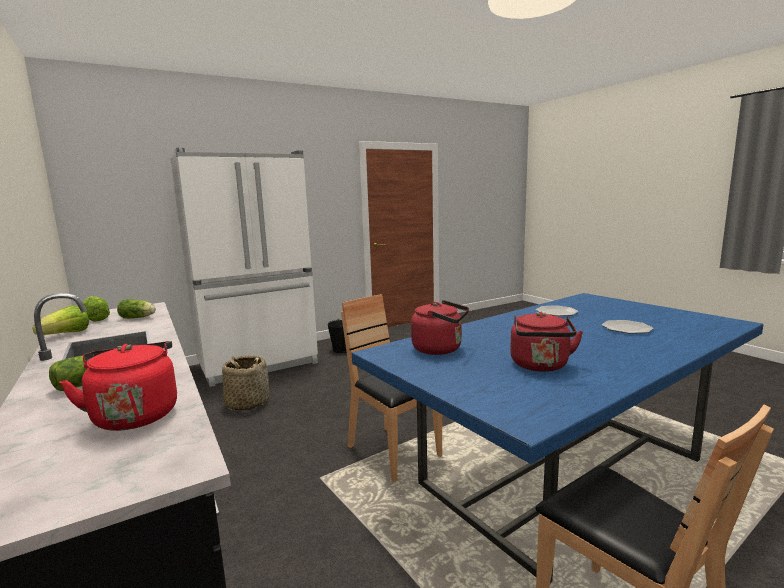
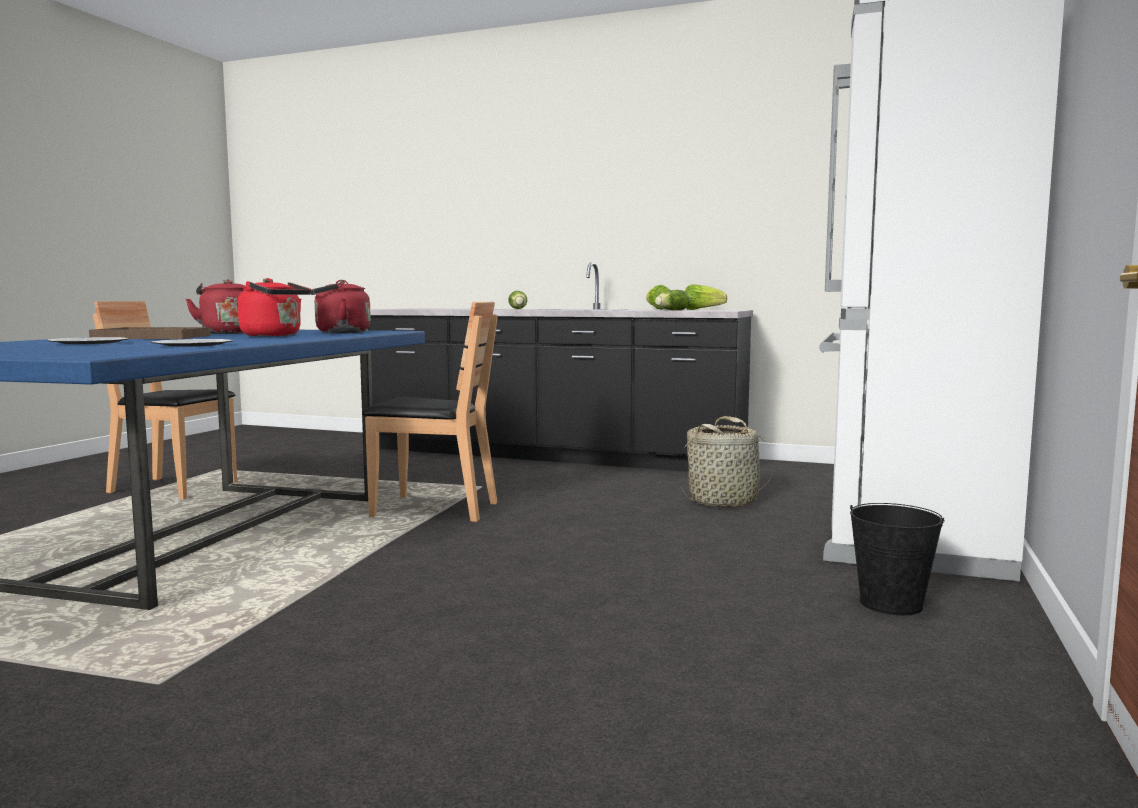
camera: 140 degrees right, 5 degrees down
(136, 414) = (448, 309): red kettle -> red kettle (274, 335)
(603, 350) = (152, 337): none -> brown tray

